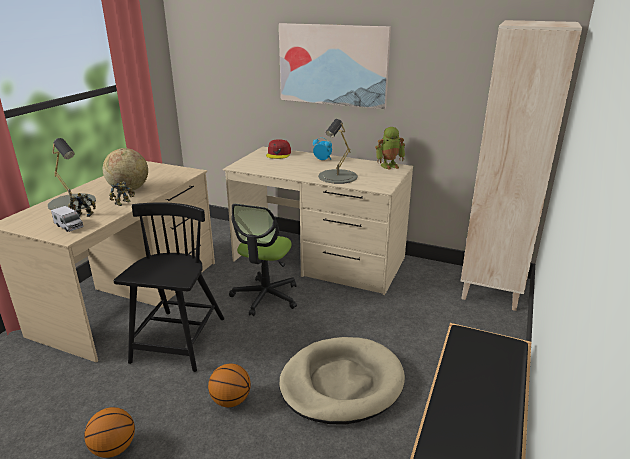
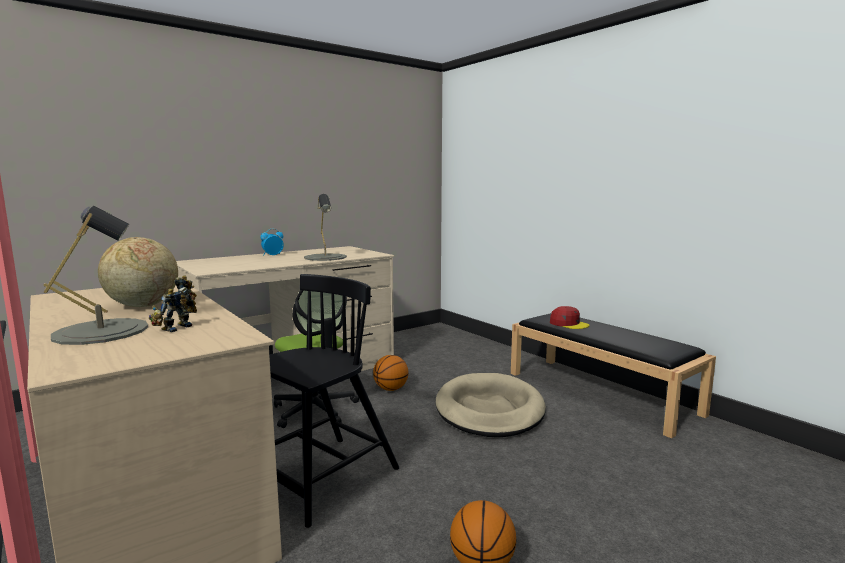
camera: 60 degrees left, 15 degrees down
(69, 226) = (201, 336): toy truck -> none
(179, 341) = (323, 479): black chair -> black chair turned 90 degrees clockwise
(231, 400) = (464, 466): basketball -> basketball (390, 389)
(278, 154) = (215, 260): red cap -> red cap (568, 324)
(333, 65) = (257, 153): picture -> none
(389, 165) = (336, 248): toy robot -> none
(492, 289) = (436, 333): beige bookcase -> none

